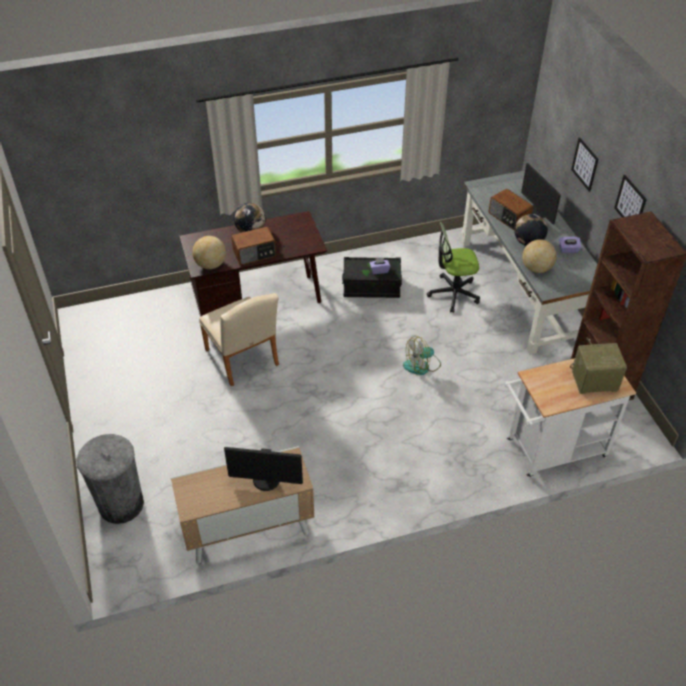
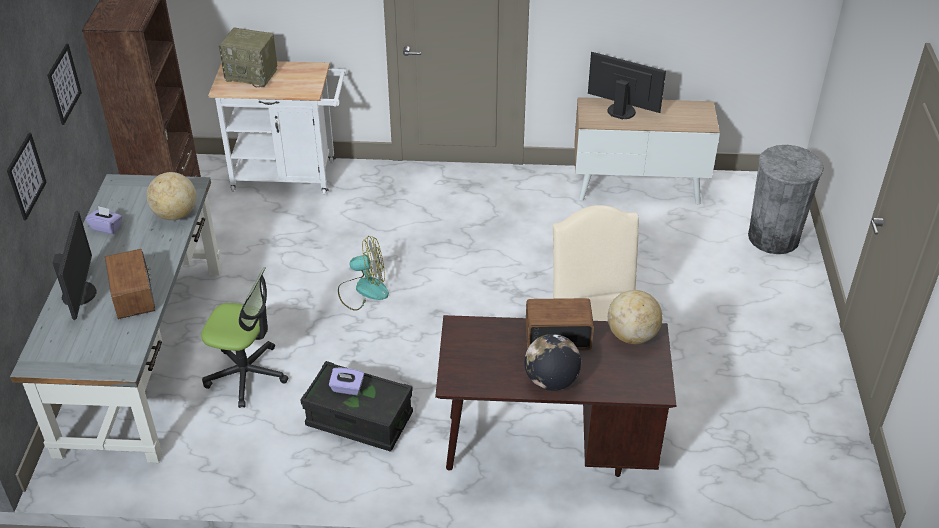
camera: 160 degrees left, 5 degrees down
(528, 242) = (147, 251): globe -> none

